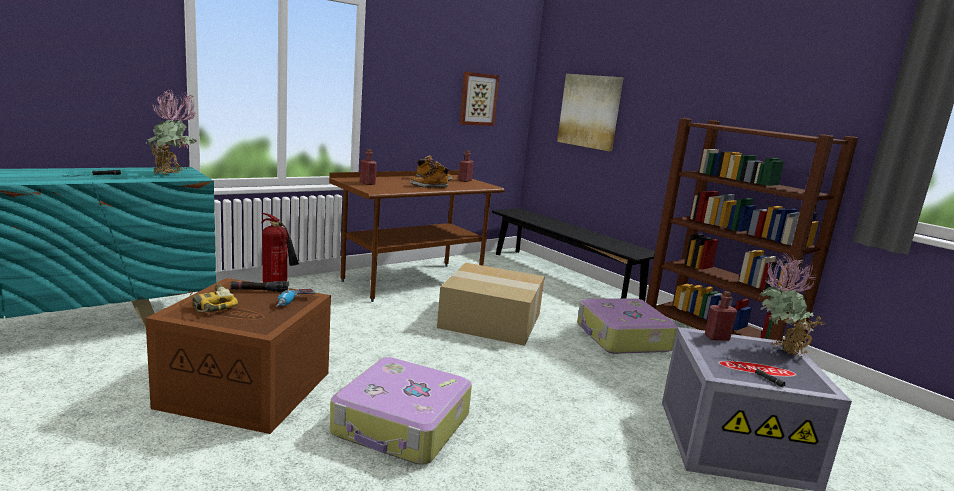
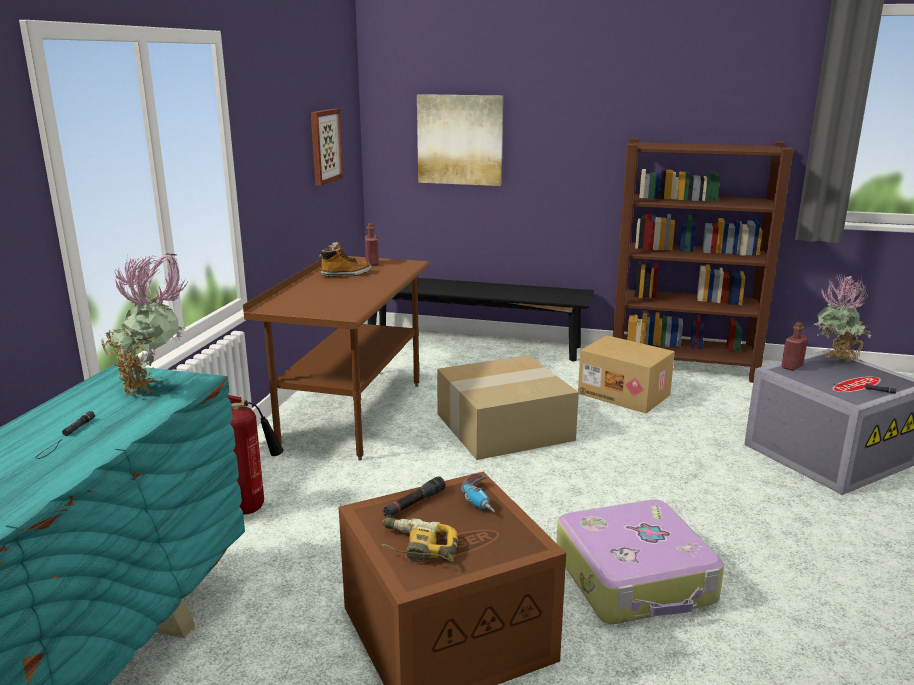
camera: 35 degrees left, 5 degrees up
(367, 183) = (307, 305): red bottle -> none
(429, 187) = (372, 286): boot -> none
(622, 338) = (625, 394): suitcase -> cardboard box

